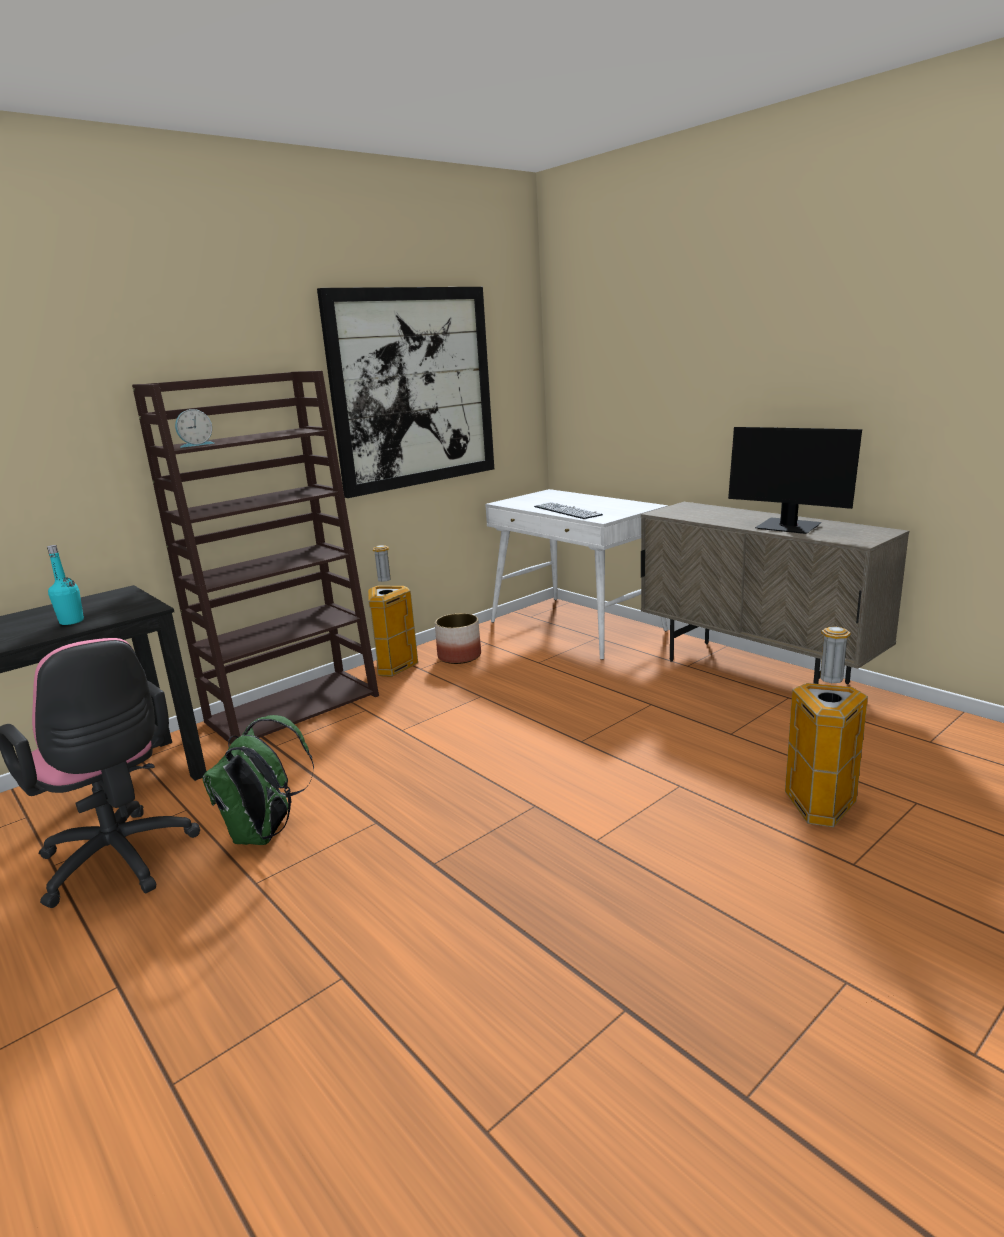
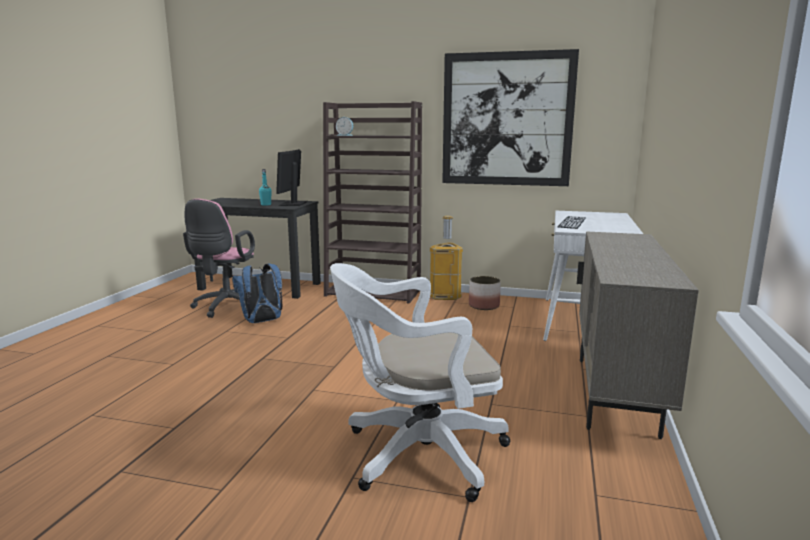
camera: 55 degrees right, 5 degrees down
(265, 834) = (262, 321): green backpack -> blue backpack
(788, 527) = (623, 260): monitor -> monitor (293, 204)
(819, 808) = (416, 454): trash can -> white office chair

